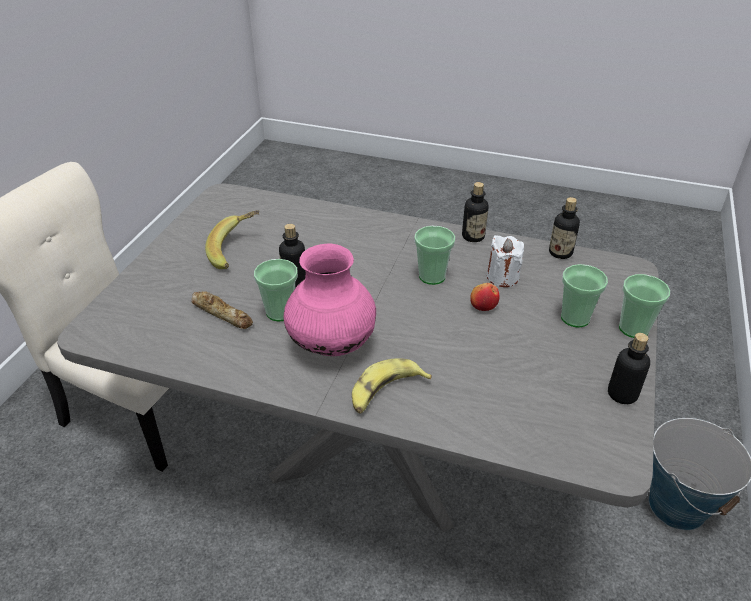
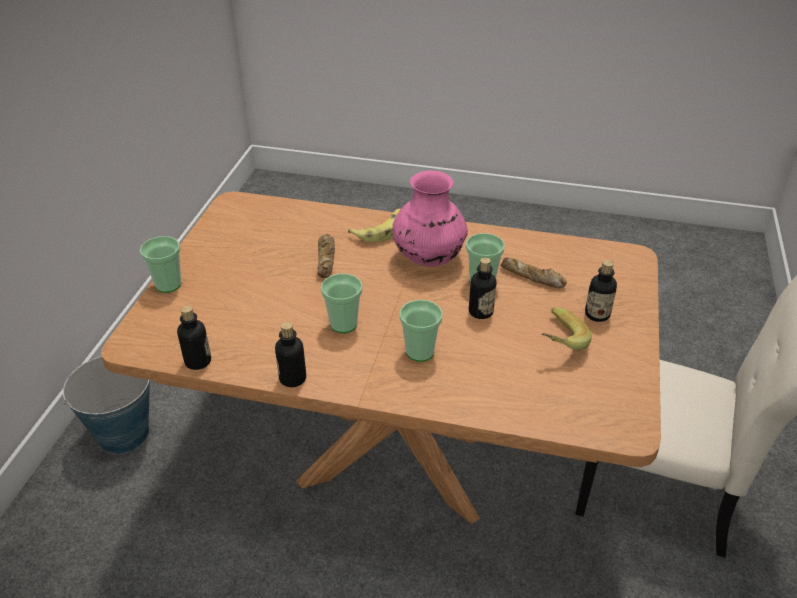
camera: 175 degrees right, 0 degrees up
(375, 459) = (398, 456): grey dining table -> brown dining table
(456, 351) = (326, 259): none -> bread
(483, 306) = (297, 297): apple -> none
(502, 277) = (271, 327): white candle -> none
(575, 318) = (216, 291): cup -> cup (420, 352)
(622, 394) = (207, 238): bottle -> bottle (597, 314)

